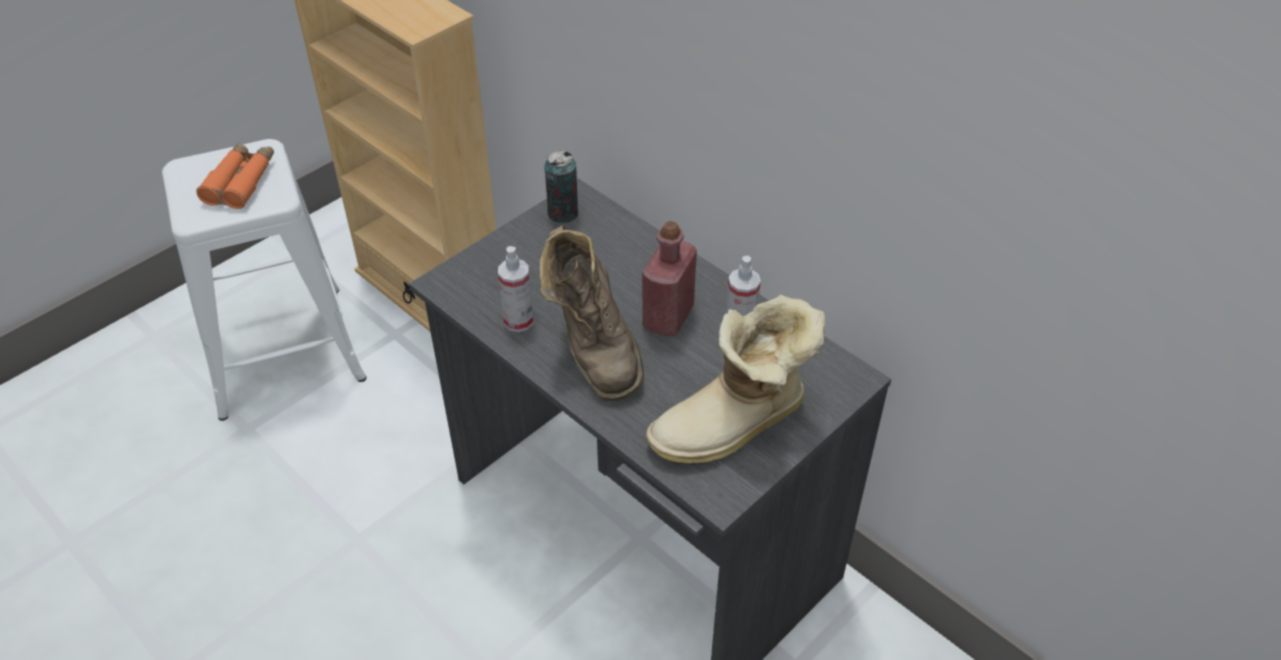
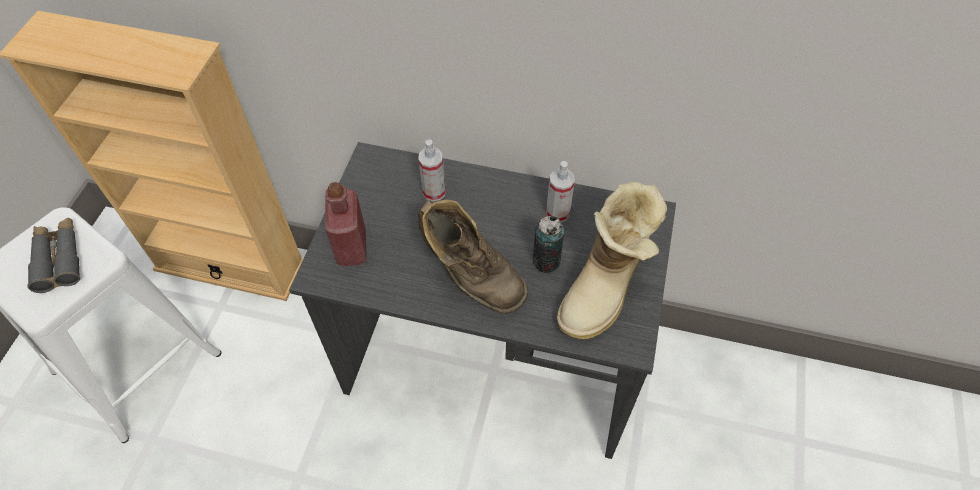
camera: 30 degrees left, 10 degrees up
(241, 182) = (59, 259): orange binoculars -> grey binoculars
(518, 321) = (398, 280): spray bottle -> spray bottle (434, 192)
(563, 214) = (367, 176): can -> can (546, 261)
(668, 317) = (502, 226): red bottle -> red bottle (351, 247)

